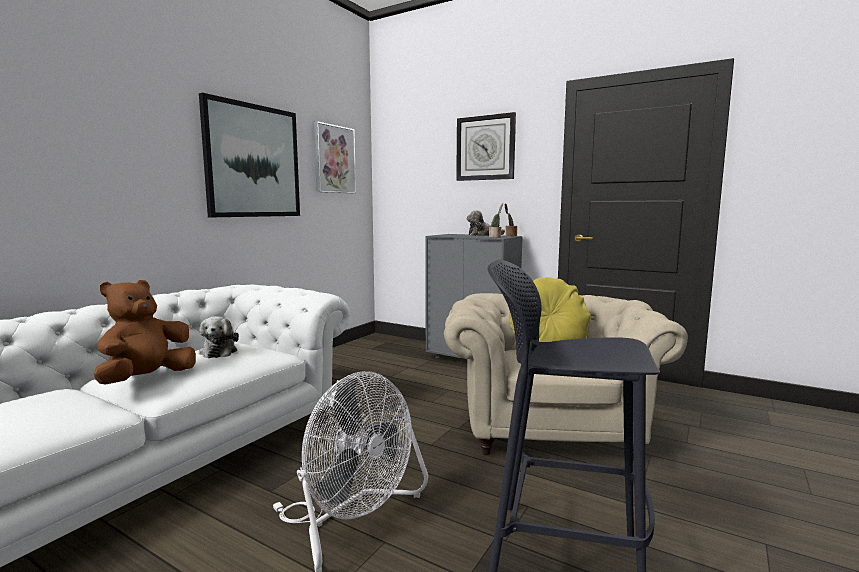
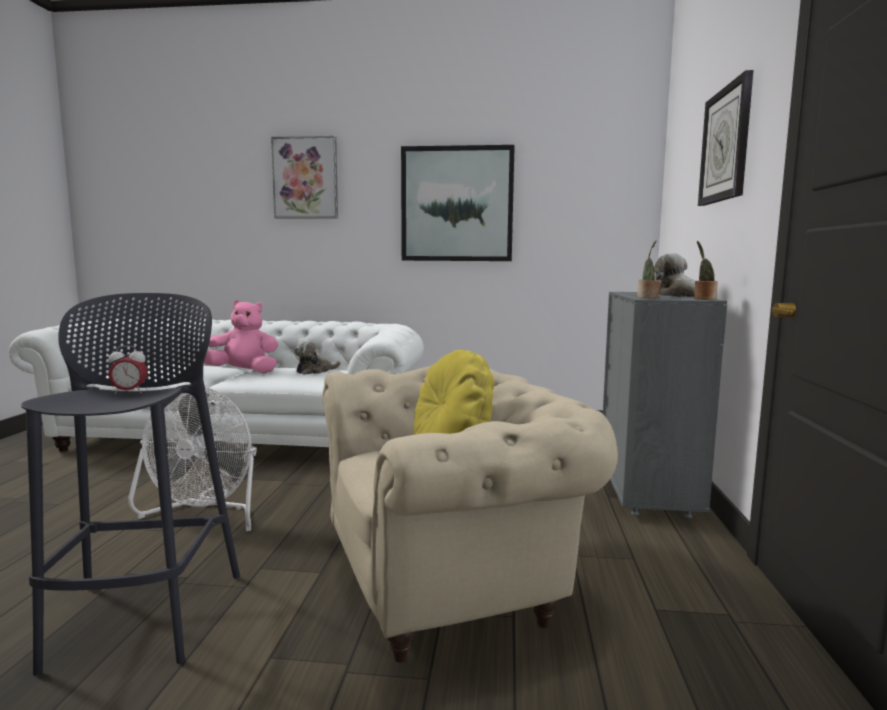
camera: 65 degrees right, 0 degrees up
(147, 379) = (244, 372): brown plush toy -> pink plush toy
(334, 159) = (581, 191): picture -> picture (305, 178)
(554, 356) = (129, 392): none -> alarm clock

